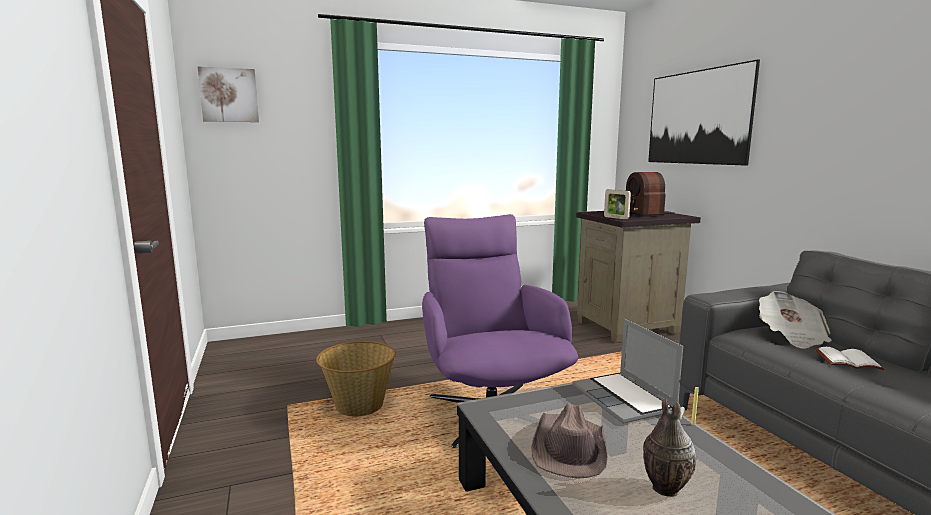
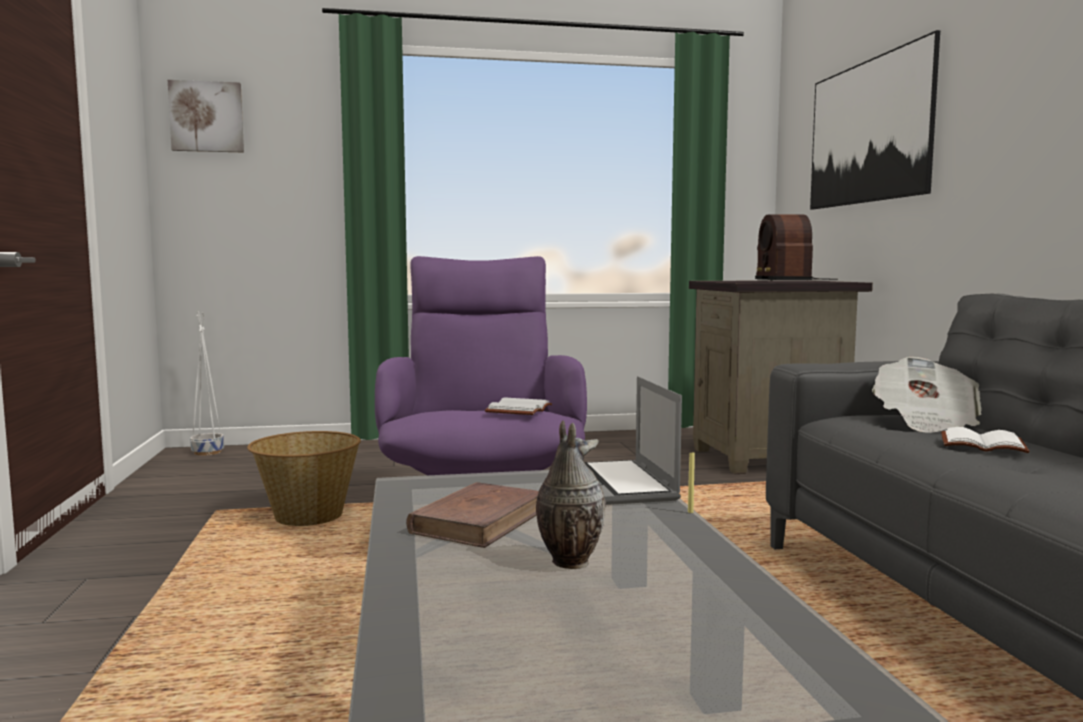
camera: 10 degrees right, 5 degrees down
(243, 345) = (207, 452): none -> white planter
(529, 336) = (517, 409): none -> white book
(569, 448) = (479, 521): brown hat -> brown book
(616, 218) = (734, 281): picture frame -> none

